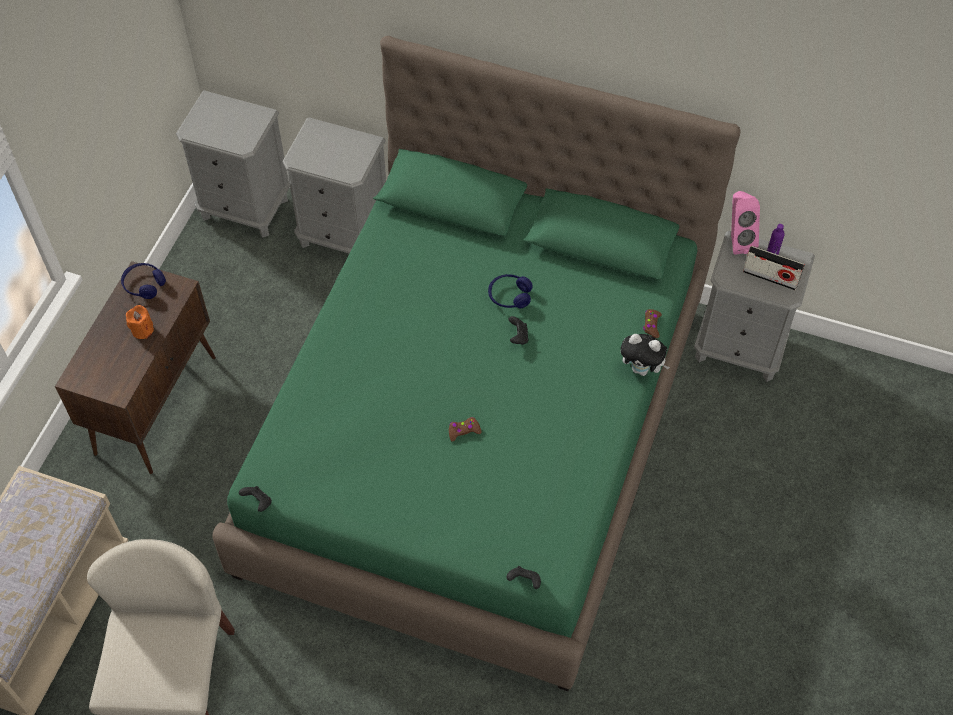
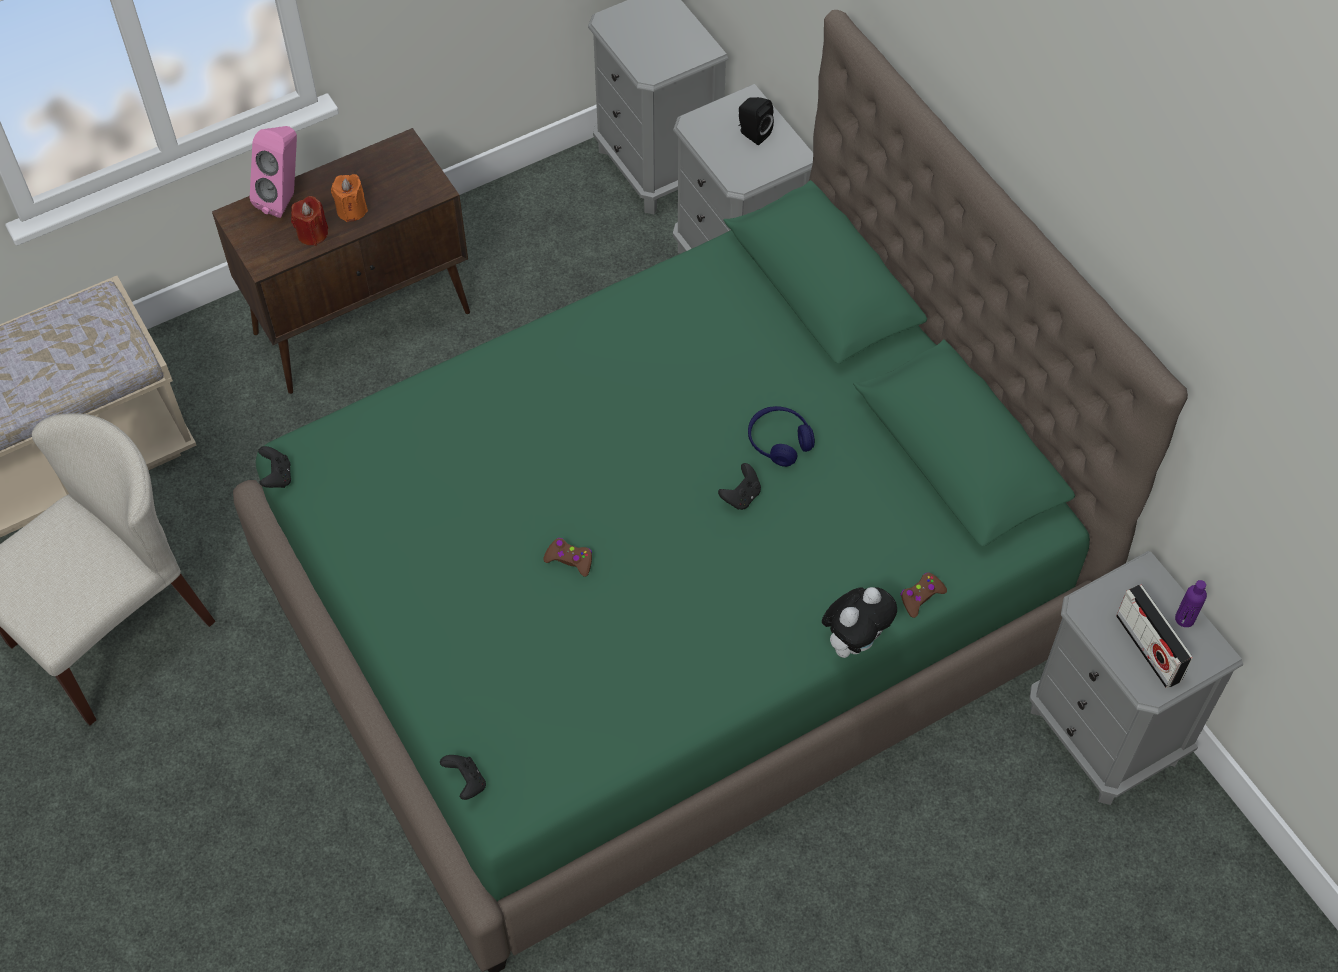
camera: 40 degrees right, 0 degrees up
(132, 358) = (312, 234): none -> red candle
(144, 285) = (400, 162): blue headphones -> none
(334, 145) = (752, 133): none -> black speaker
(642, 369) = (854, 641): plush toy -> plush toy turned 105 degrees counterclockwise
(737, 240) = (1149, 572): pink speaker -> pink speaker (284, 199)

